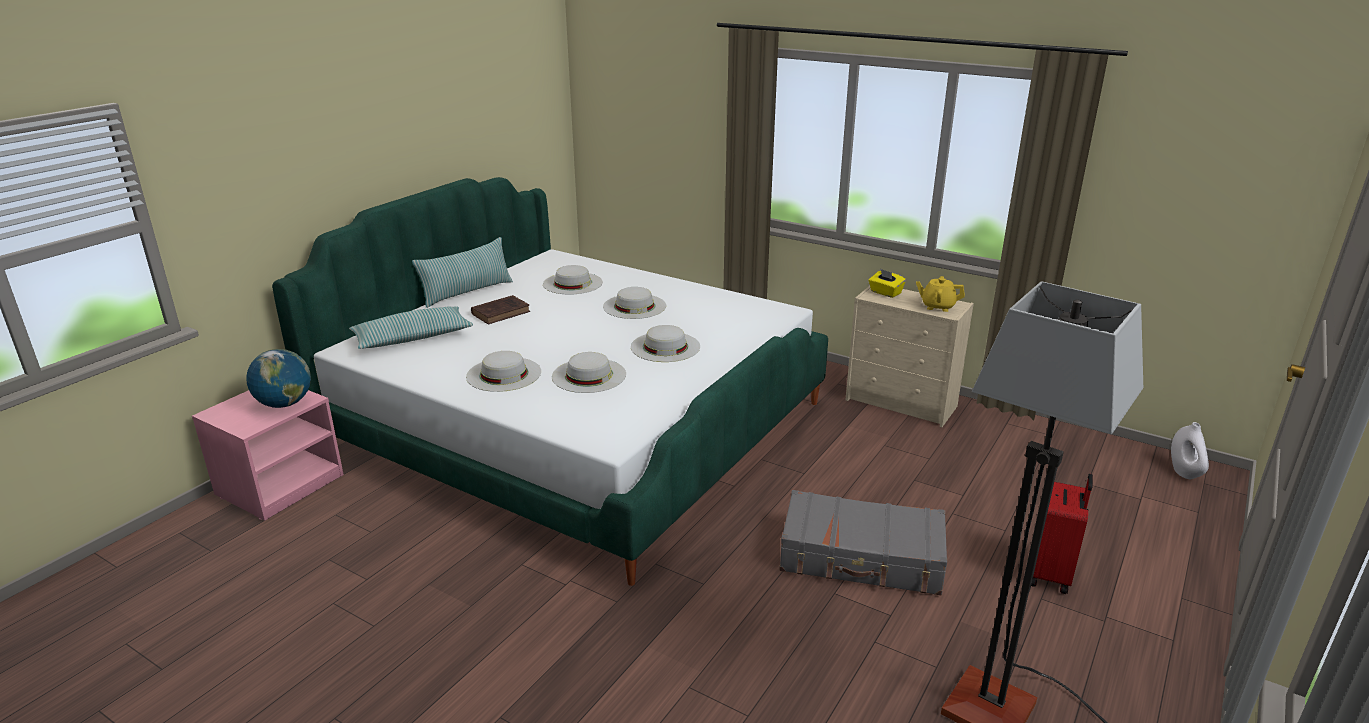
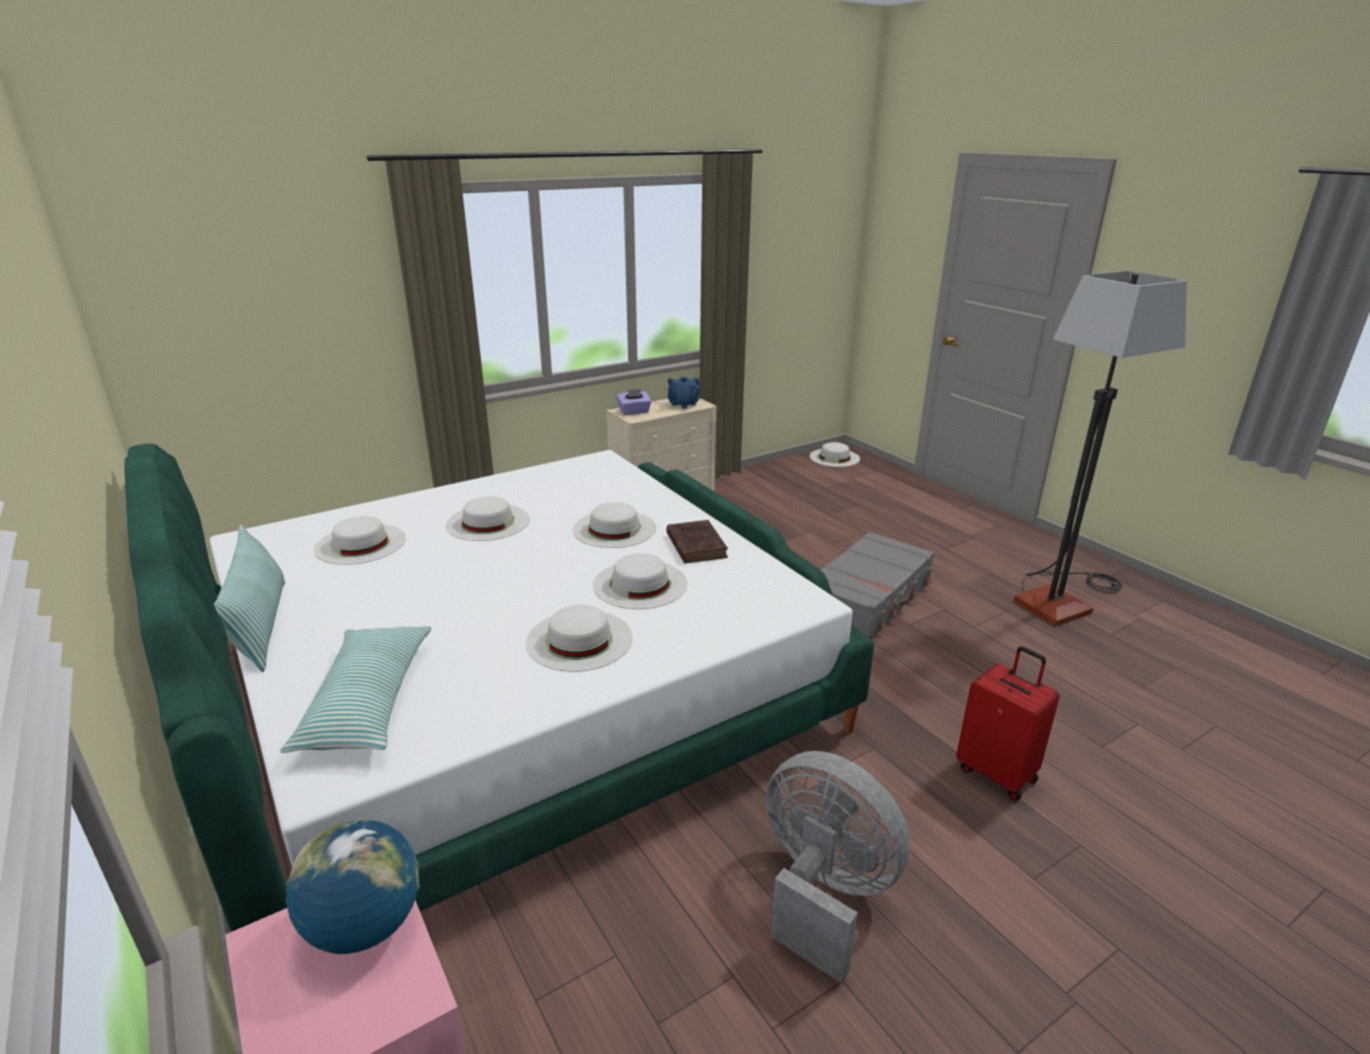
camera: 65 degrees left, 0 degrees up
(445, 603) = (823, 892): none -> grey fan
(502, 312) = (381, 609): brown book -> brown book (695, 545)
(885, 293) = (634, 412): yellow tissue box -> purple tissue box
(937, 306) = (683, 404): yellow teapot -> blue teapot
(1050, 574) = (921, 536): red suitcase -> red suitcase (997, 773)
(1184, 472) = (834, 457): white vase -> white hat

